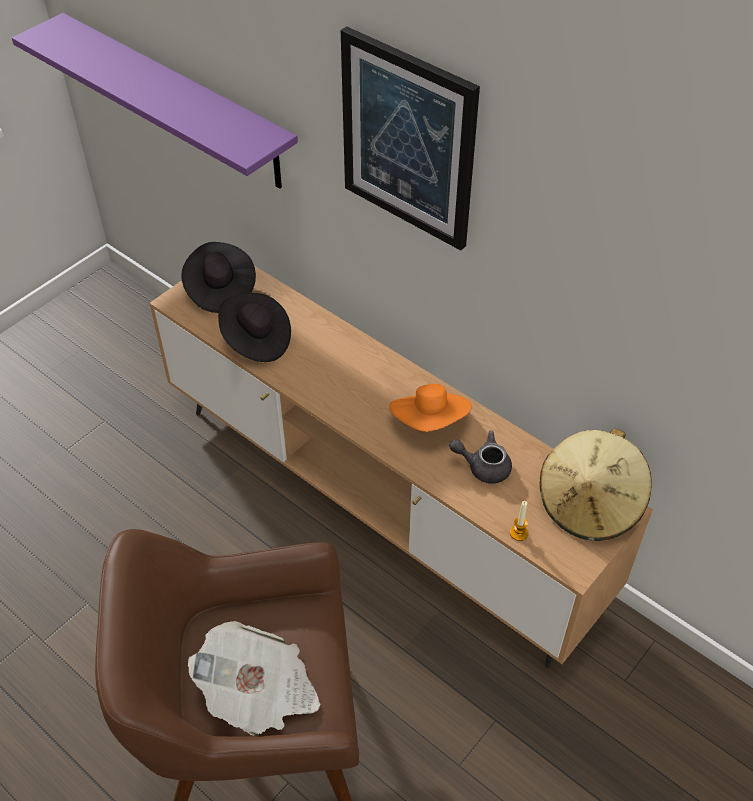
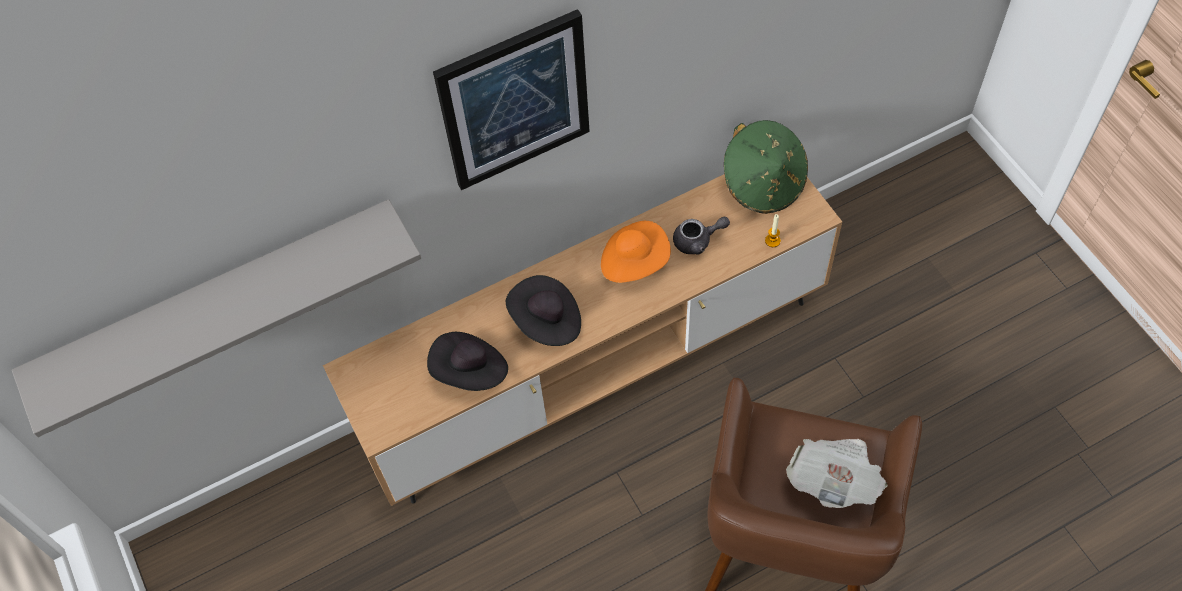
camera: 65 degrees left, 10 degrees up
(177, 101) = (218, 302): purple shelf -> grey shelf
(220, 290) = (383, 386): black hat -> black hat (546, 321)
(483, 466) = (698, 241): grey teapot -> grey teapot turned 135 degrees counterclockwise
(590, 504) = (763, 183): beige hat -> green hat

